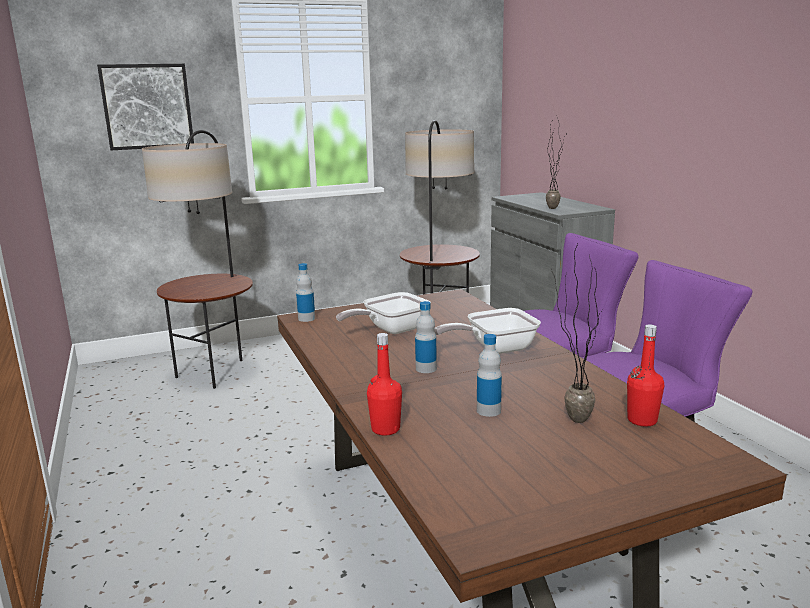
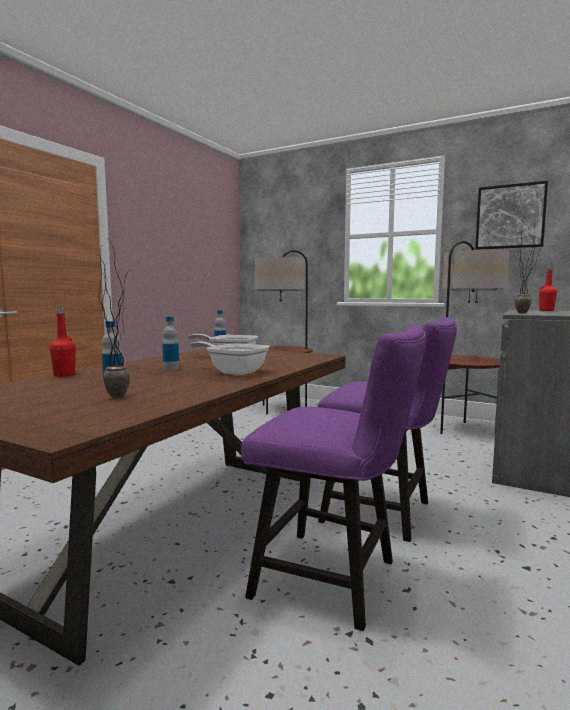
camera: 50 degrees right, 10 degrees down
(147, 106) = (292, 241): picture -> picture (510, 216)
(642, 420) = (135, 408): red bottle -> red bottle (546, 310)

